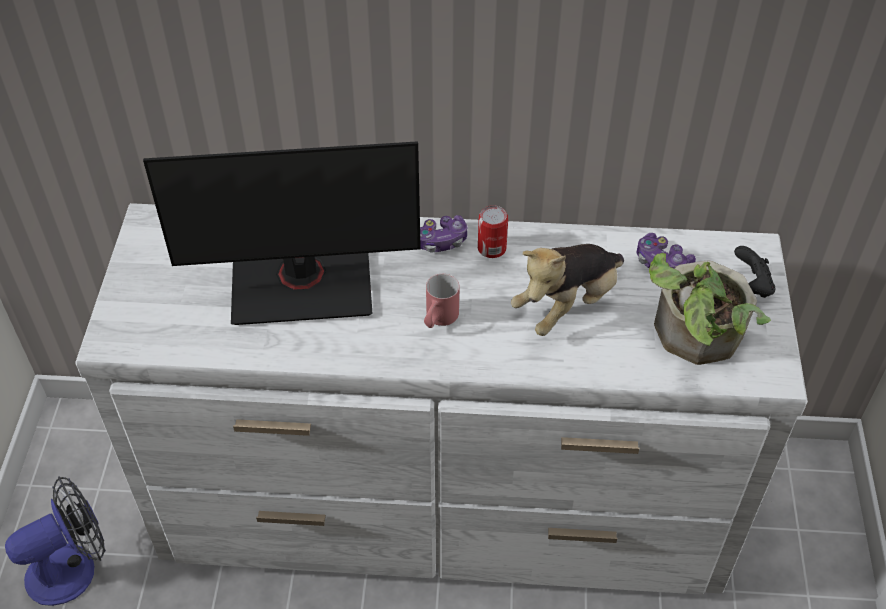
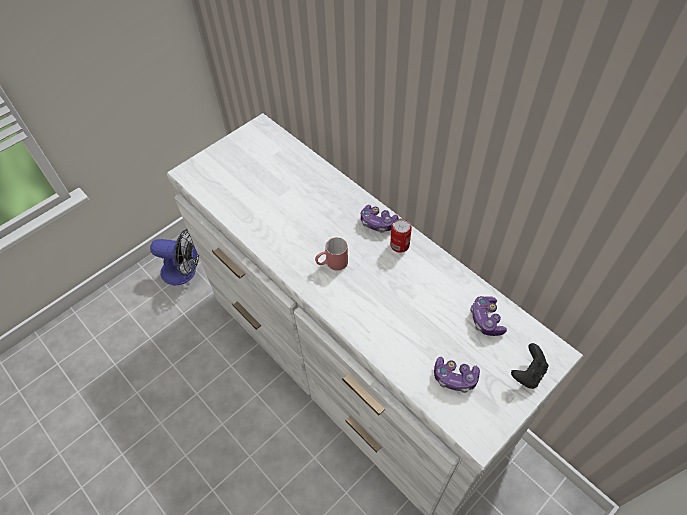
camera: 45 degrees right, 5 degrees up
(302, 284) = (290, 200): monitor -> none
(567, 304) = (405, 304): plush toy -> none
(694, 339) = (455, 378): potted plant -> game controller

